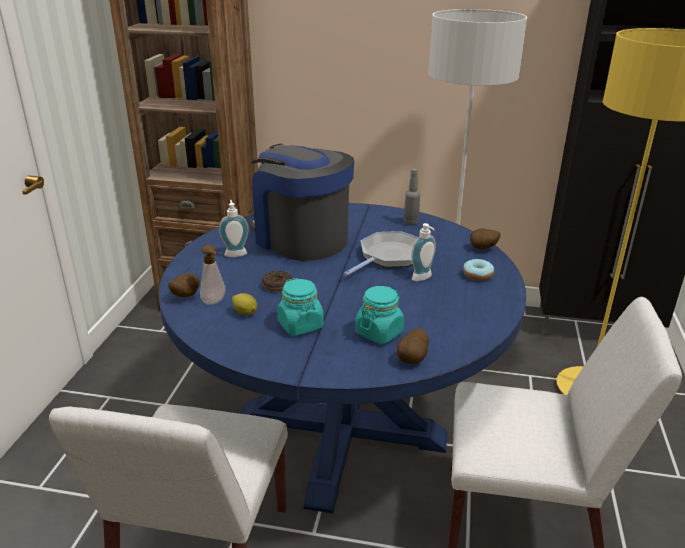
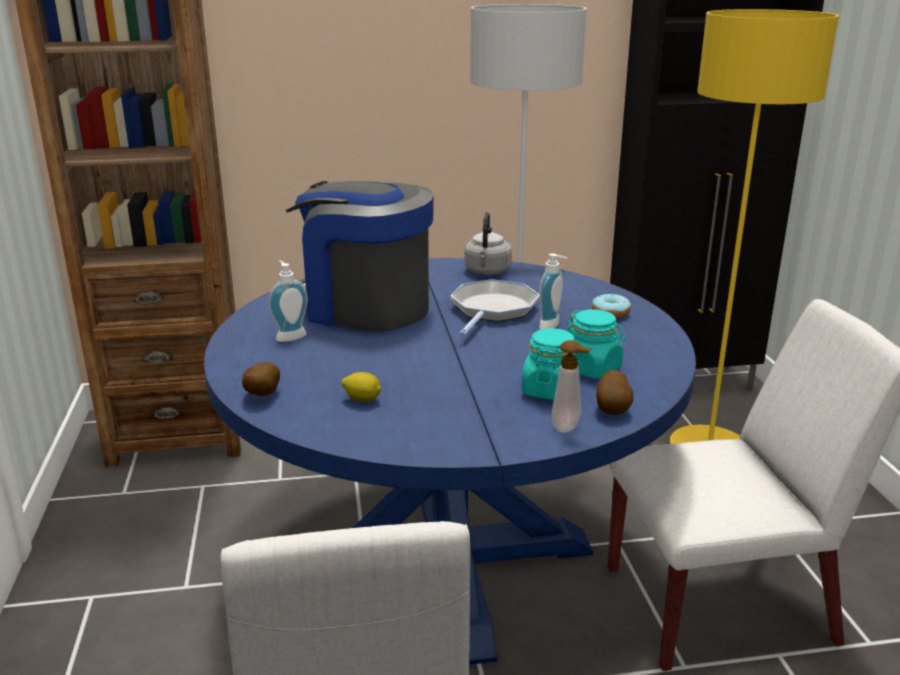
camera: 20 degrees left, 5 degrees down
(215, 302) = (310, 395): soap dispenser -> soap dispenser (568, 428)
(277, 285) = (378, 362): donut -> none
(300, 325) = (447, 400): turquoise jar -> turquoise jar (592, 369)
(410, 223) = (487, 272): grey bottle -> grey kettle
(483, 249) = (594, 287): potato -> none

